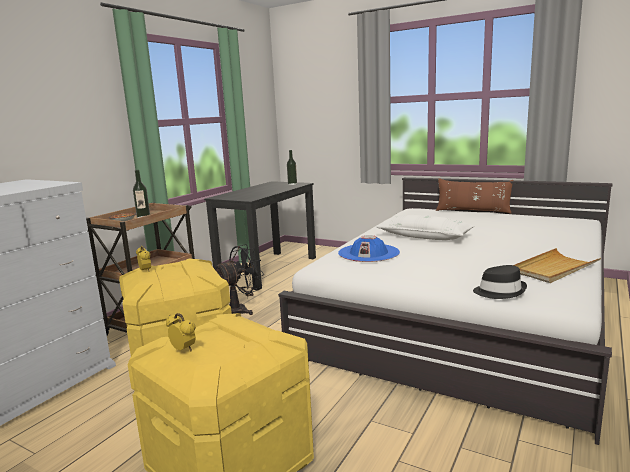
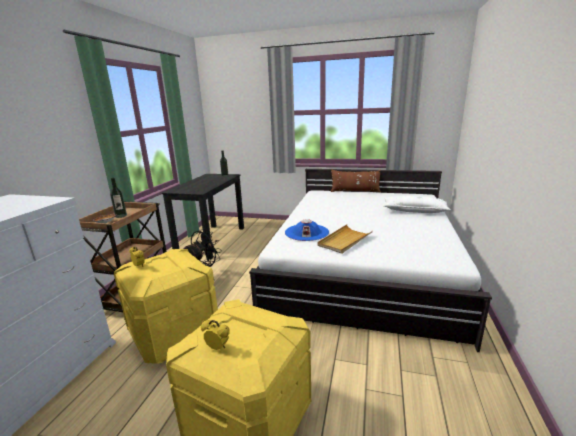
camera: 15 degrees left, 5 degrees up
(424, 236) = (336, 215): white pillow -> white pillow (414, 210)
(499, 291) = (411, 258): black hat -> none
(553, 268) = (432, 236): beige tray -> beige tray (344, 240)

